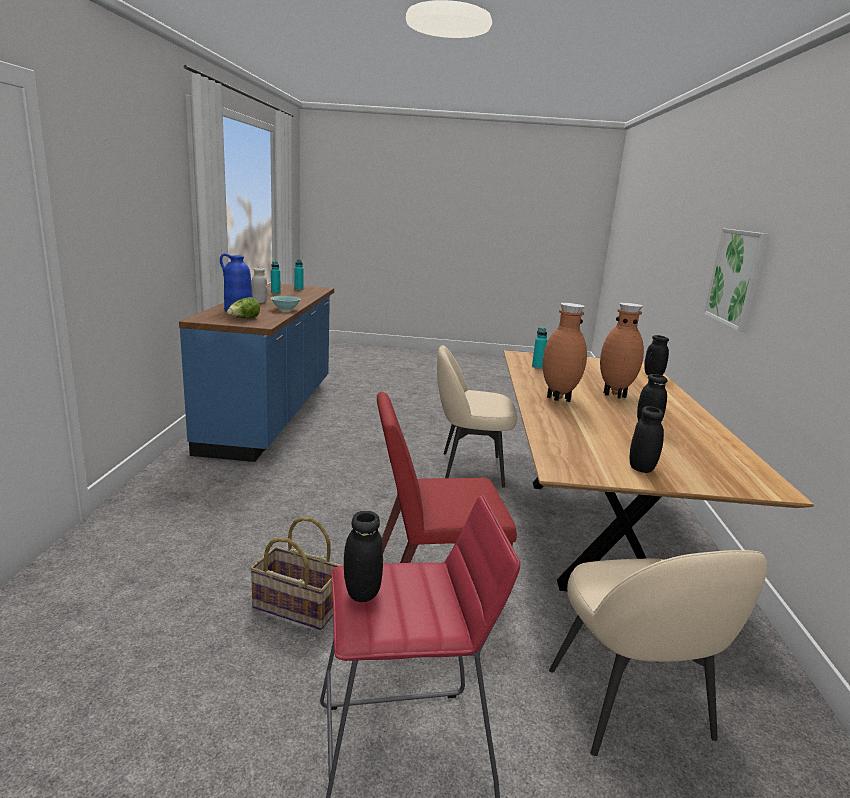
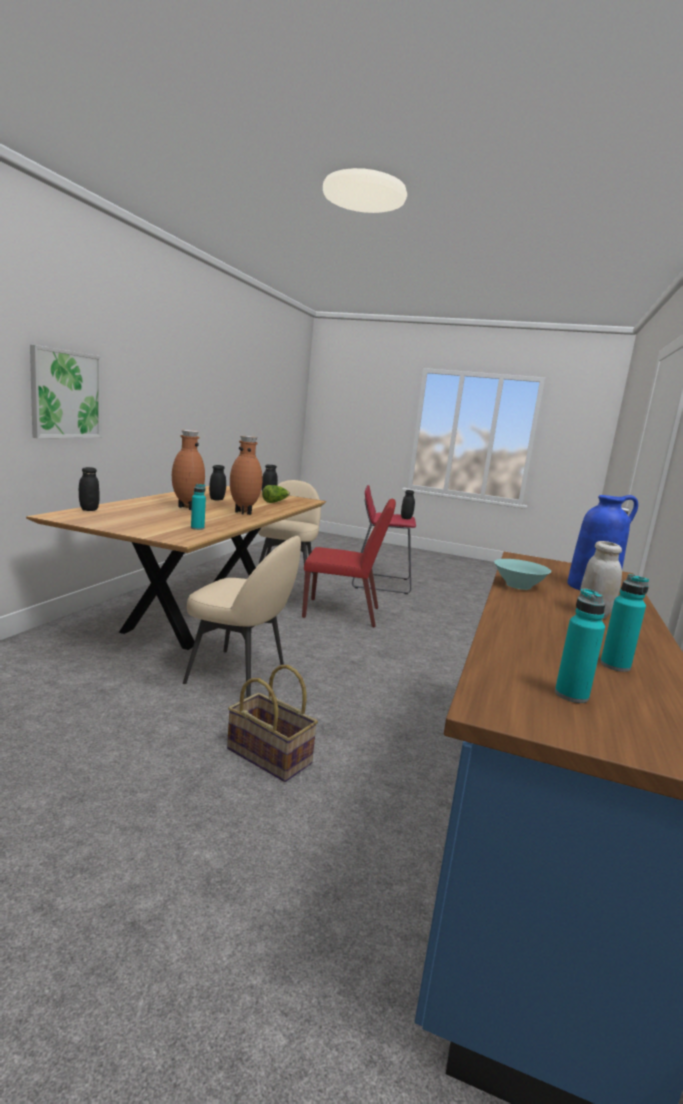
camera: 165 degrees left, 5 degrees down
(244, 319) = (557, 569): lettuce -> lettuce (275, 502)
(296, 607) = (425, 617): basket -> basket (270, 756)

